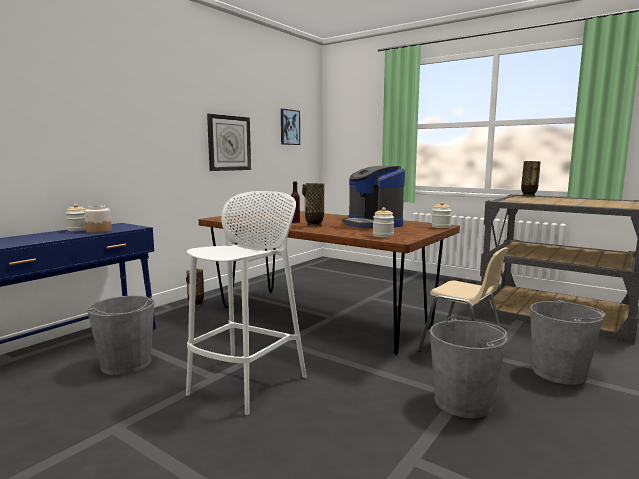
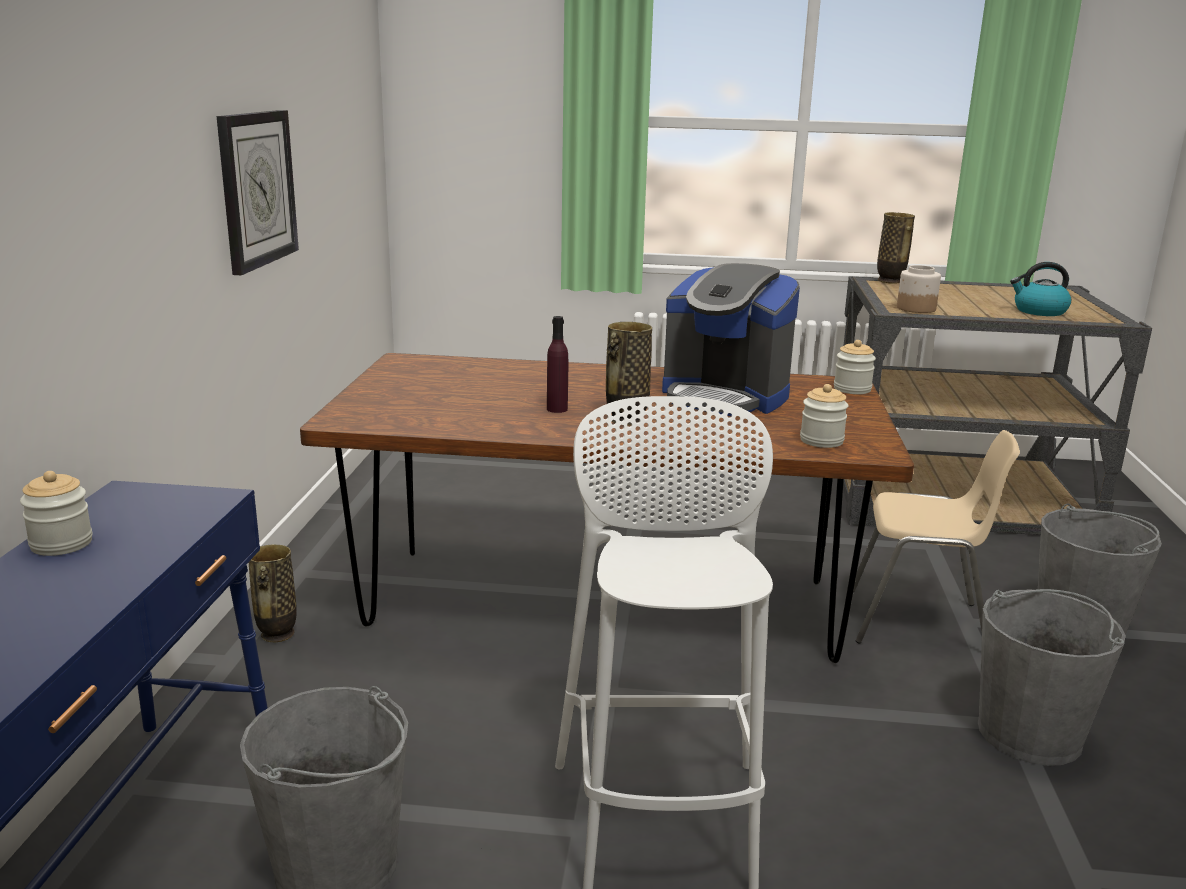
camera: 30 degrees left, 10 degrees up
(99, 231) = (143, 538): jar -> jar (915, 308)
(289, 127) = (341, 118): picture -> none
(591, 204) = (1039, 311): none -> kettle

